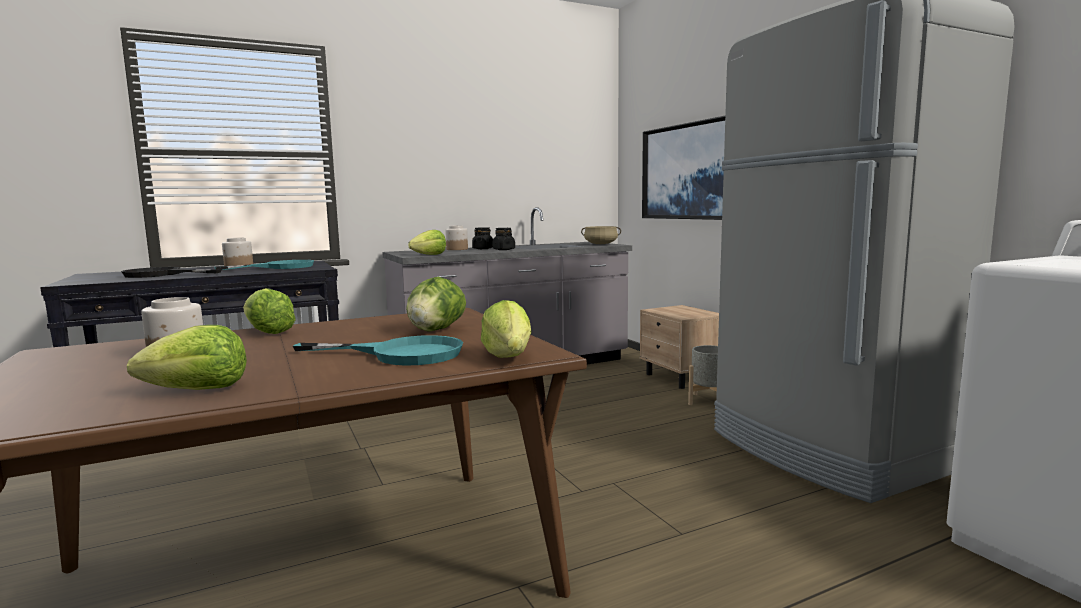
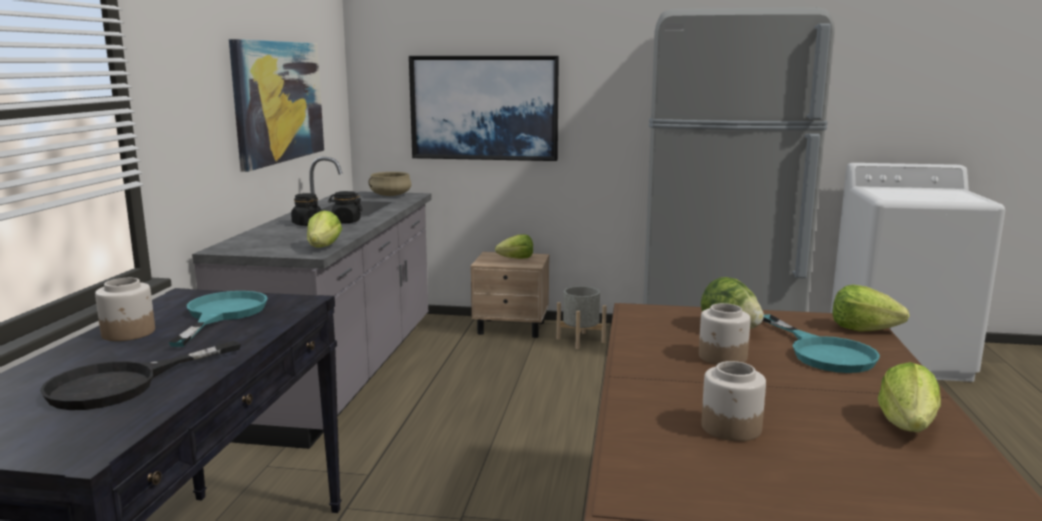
camera: 55 degrees left, 5 degrees up
(267, 332) = (649, 383): lettuce -> lettuce (516, 259)
(401, 354) = (823, 352): turquoise frying pan -> turquoise frying pan turned 120 degrees clockwise
(456, 249) = (279, 230): jar -> jar (722, 357)
(505, 166) = (278, 101): none -> picture

